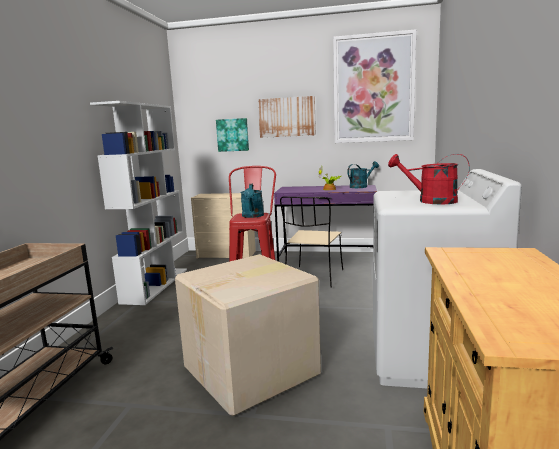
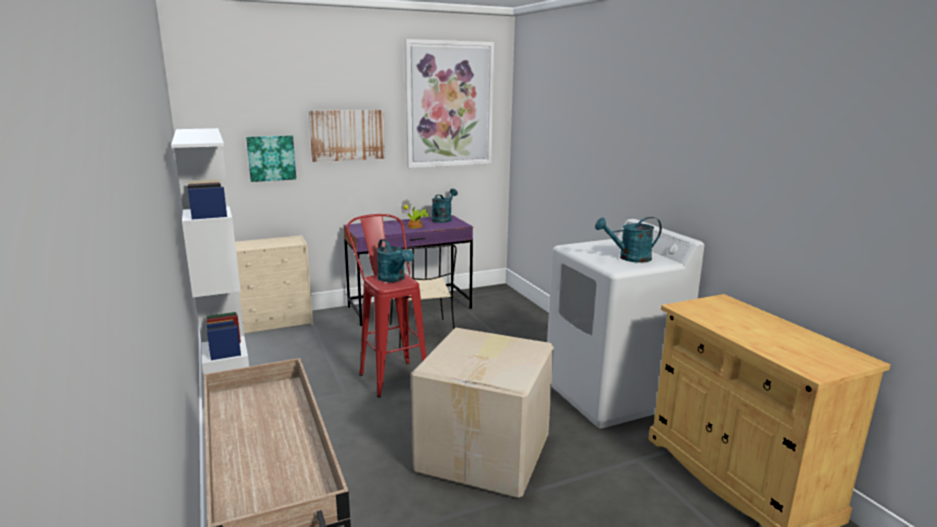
camera: 35 degrees left, 5 degrees up
(430, 201) = (629, 258): red watering can -> turquoise watering can

